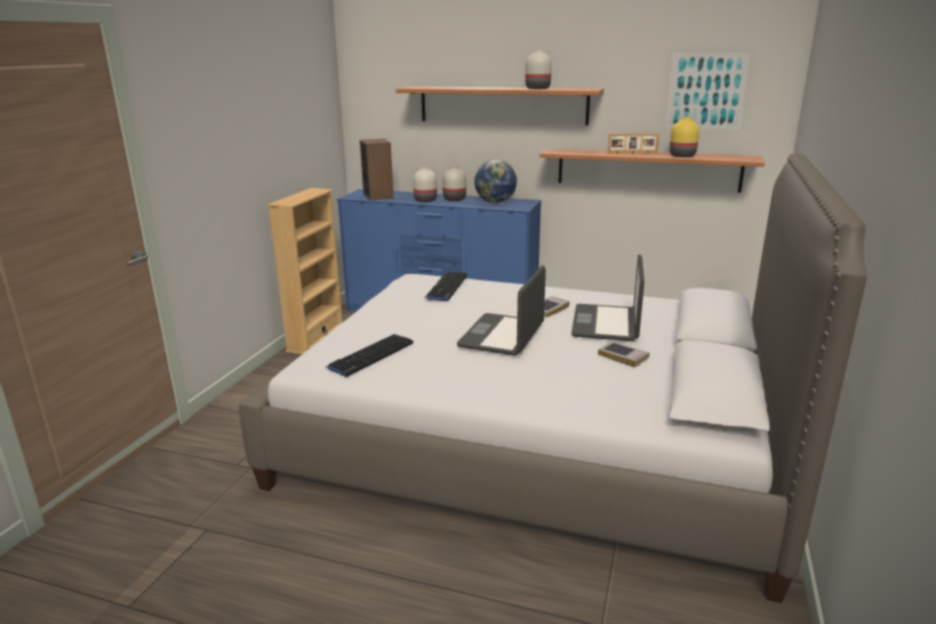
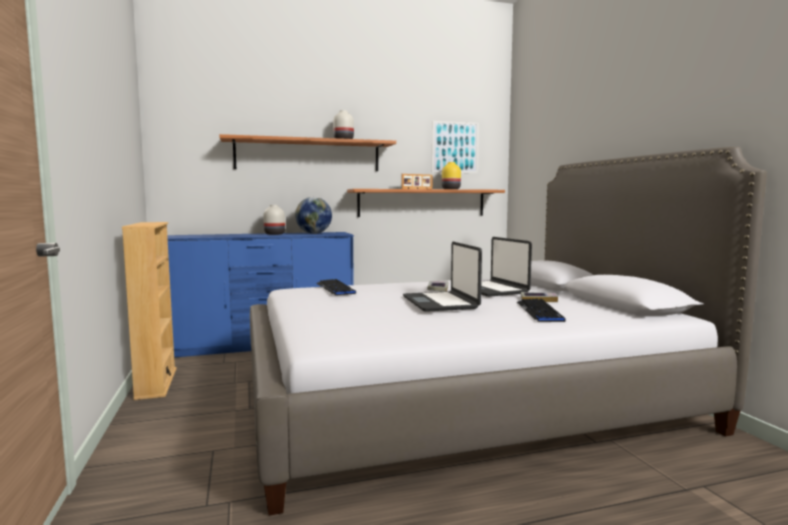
camera: 35 degrees left, 15 degrees down
(370, 356) = (363, 327): keyboard -> keyboard (539, 311)
(378, 196) = (196, 236): speaker -> none
(425, 200) = (250, 235): white vase -> none

